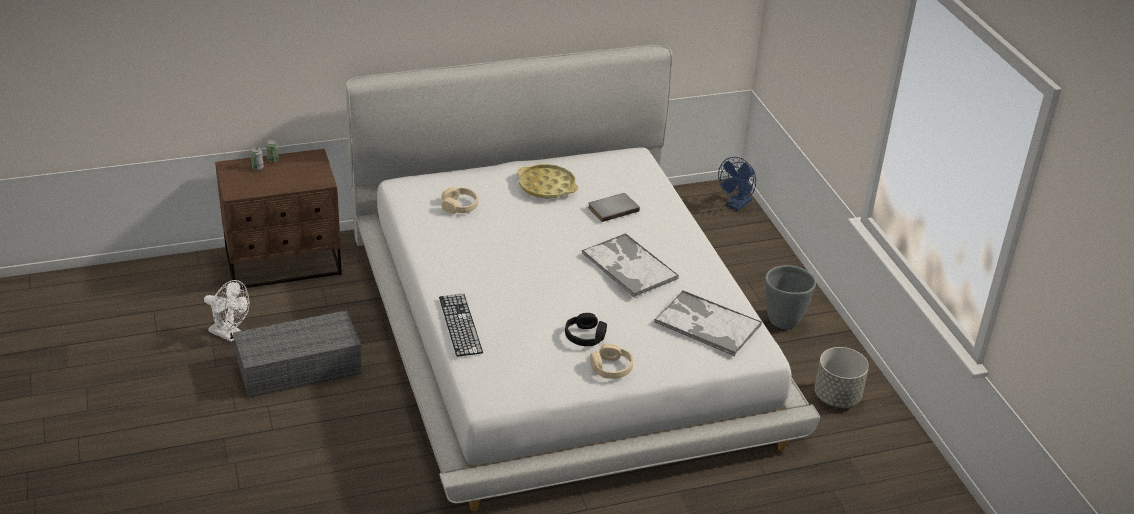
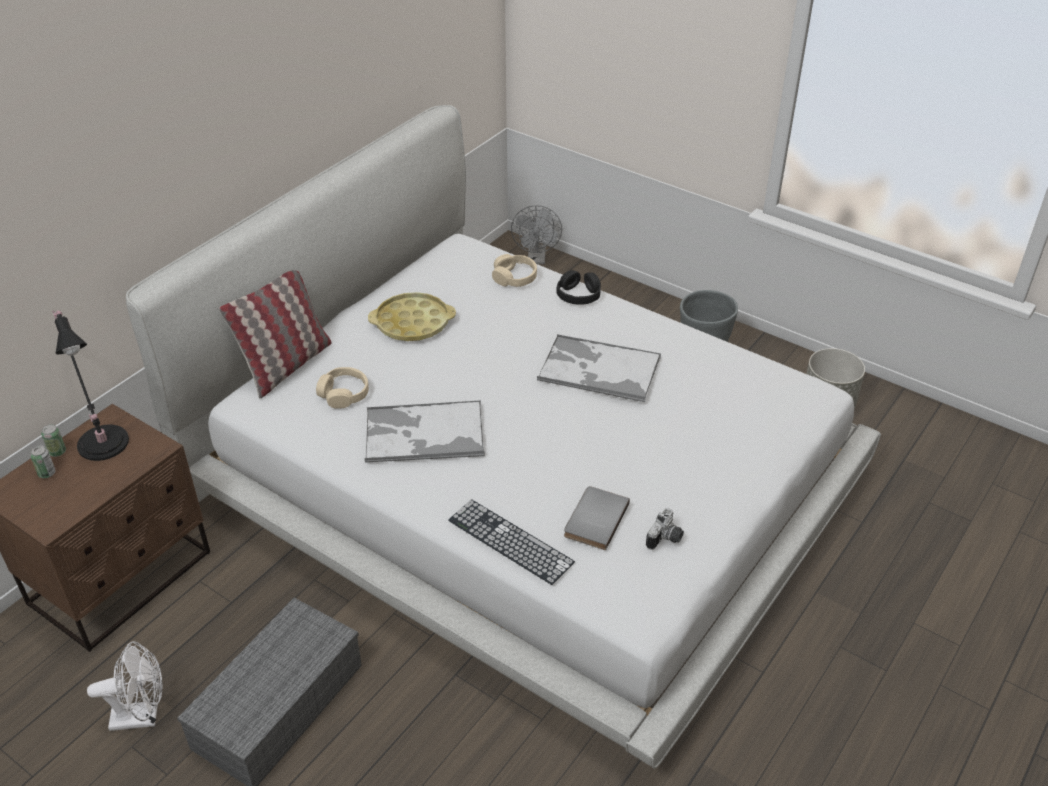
camera: 35 degrees left, 5 degrees up
(300, 164) = (102, 440): none -> black table lamp
(445, 176) = (286, 365): none -> pillow
(549, 370) = (666, 539): none -> camera
(585, 336) = (651, 475): black headphones -> black headphones (578, 295)
(611, 368) = (718, 497): beige headphones -> beige headphones (514, 277)
(612, 208) = (507, 314): grey book -> grey book (594, 519)
(706, 324) = (741, 392): tray -> tray (423, 433)
(736, 205) = (537, 259): blue fan -> grey fan

